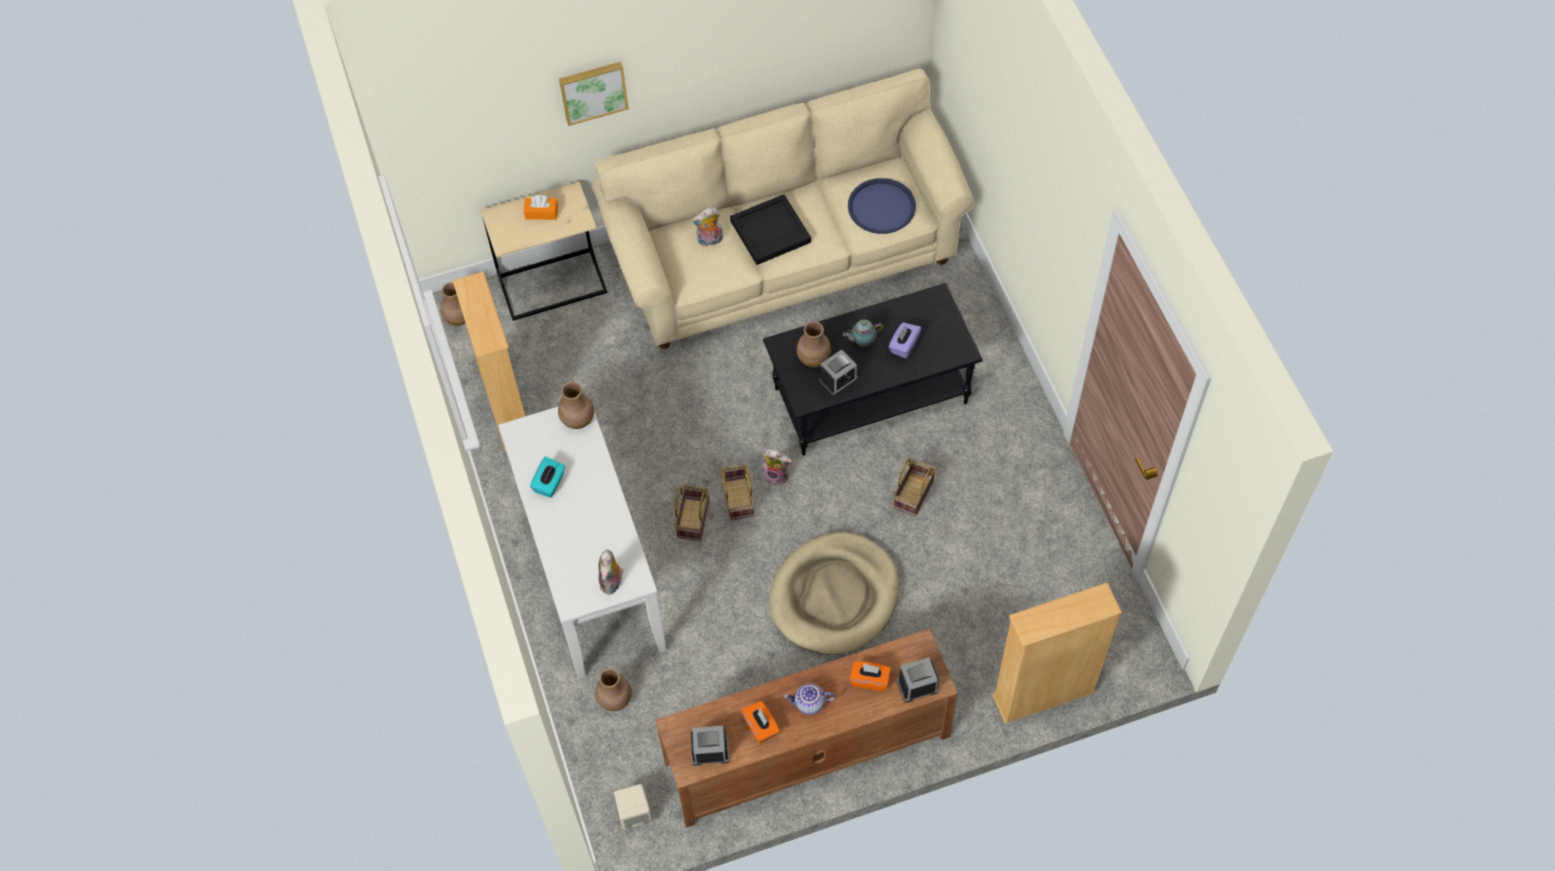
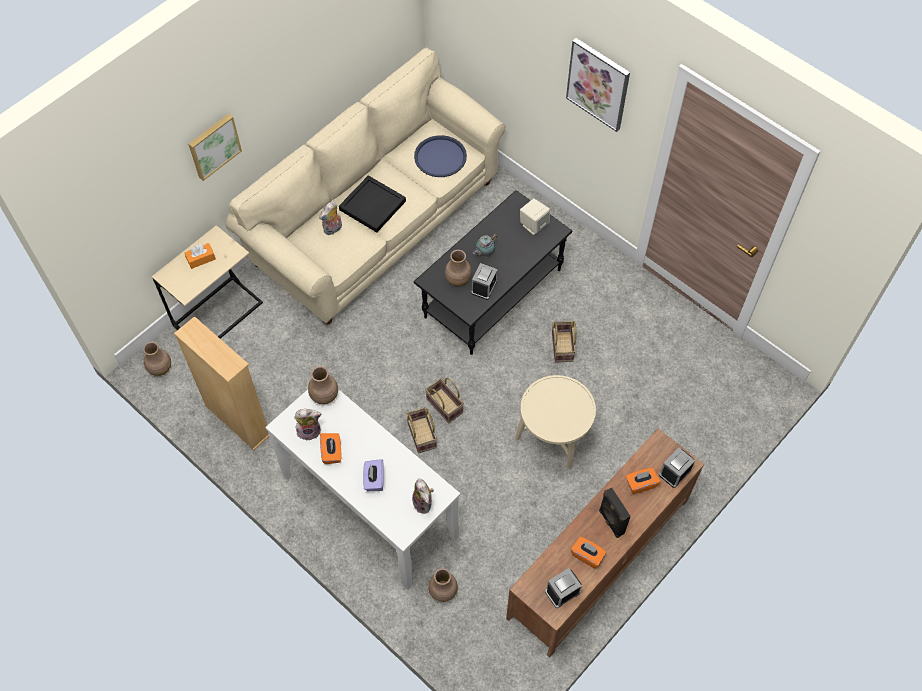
camera: 30 degrees left, 0 degrees up
(549, 483) = (332, 452): turquoise tissue box -> orange tissue box
(635, 813) = (507, 667): beige speaker -> beige speaker (533, 225)
(777, 475) = (462, 377): plush toy -> plush toy (309, 430)
(809, 704) = (610, 522): teapot -> black speaker
(834, 596) = (552, 442): beige dog bed -> beige side table
(904, 345) = (514, 244): purple tissue box -> purple tissue box (374, 480)
(1043, 694) = (729, 441): beige bookcase -> none
(1054, 193) = (598, 84): none -> picture

